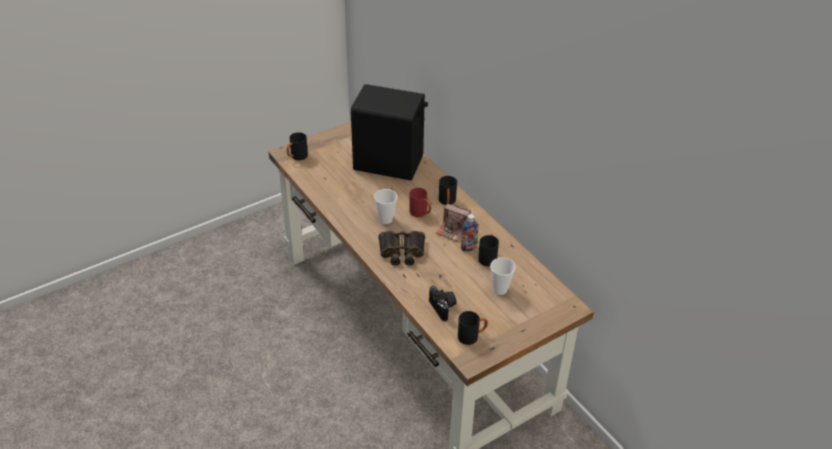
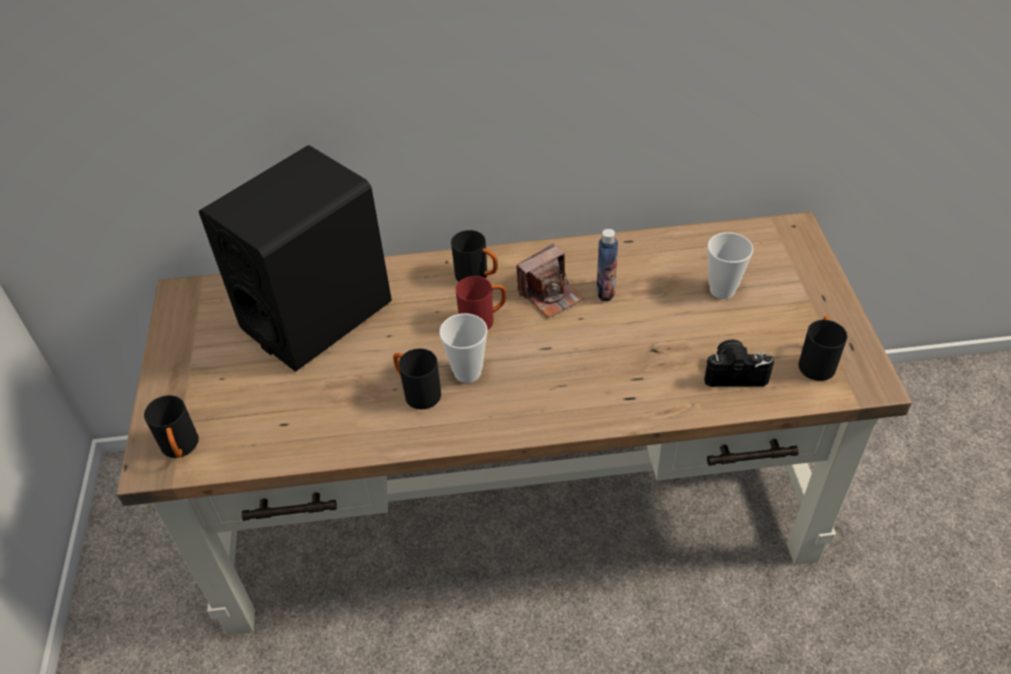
camera: 60 degrees left, 5 degrees up
(401, 252) = (567, 380): binoculars -> none
(488, 257) = (641, 277): black mug -> black mug (417, 392)

